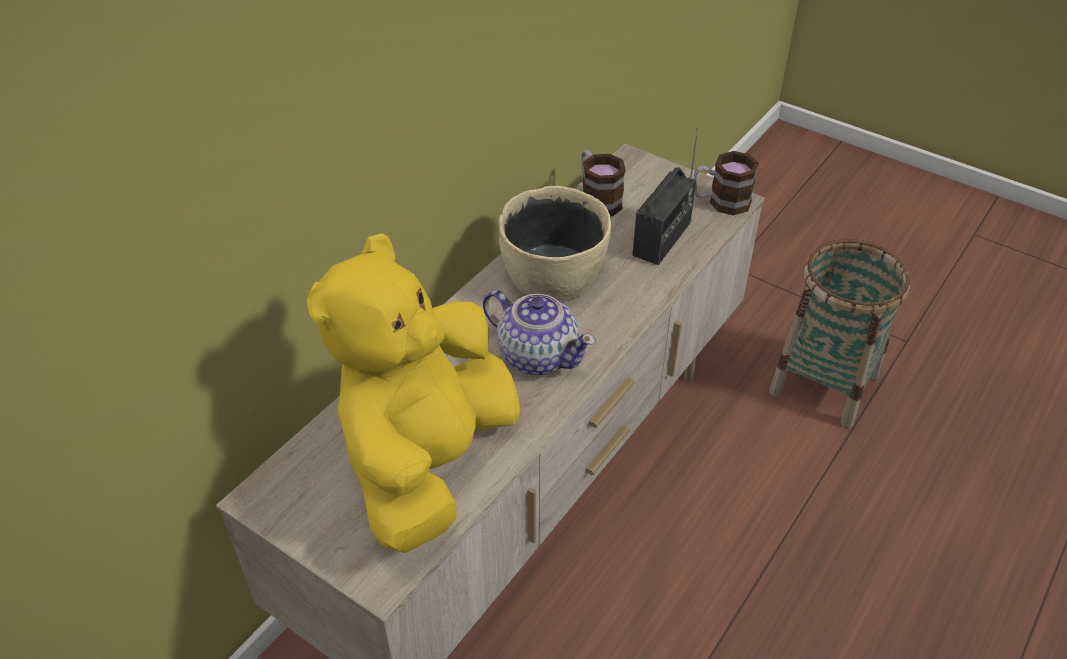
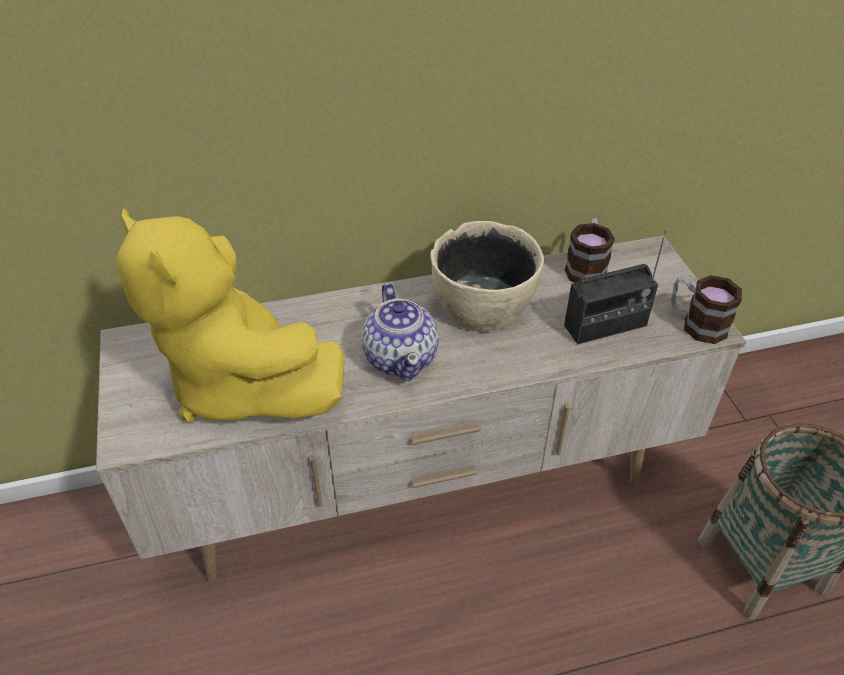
camera: 40 degrees right, 0 degrees up
(427, 462) = (242, 384): yellow plush toy -> yellow plush toy turned 105 degrees counterclockwise

